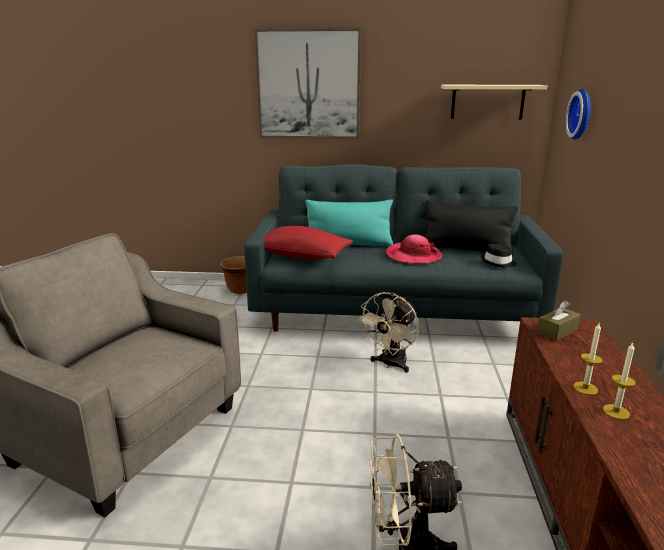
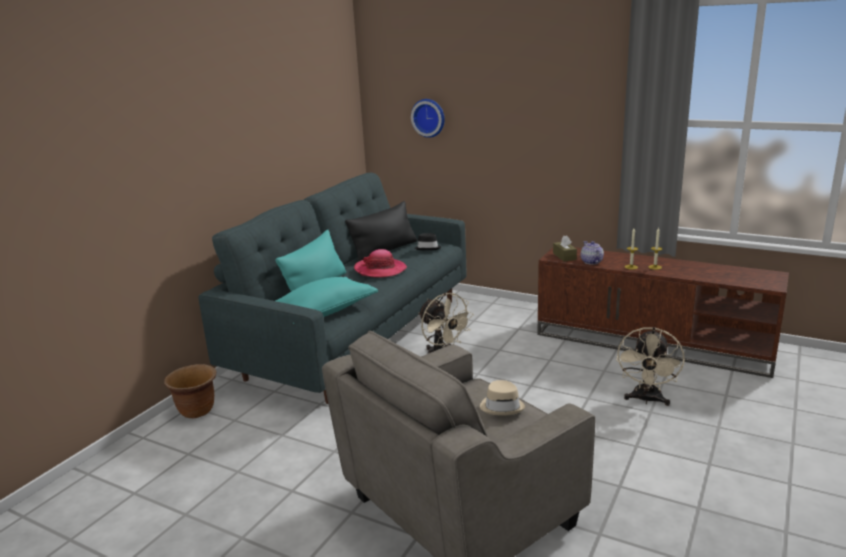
camera: 65 degrees left, 0 degrees up
(145, 363) = (502, 406): none -> beige hat
(301, 256) = (323, 312): red pillow -> turquoise pillow
(308, 85) = (200, 134): picture -> none
(487, 102) = (329, 119): beige shelf -> none
(562, 353) = (591, 262): none -> teapot

